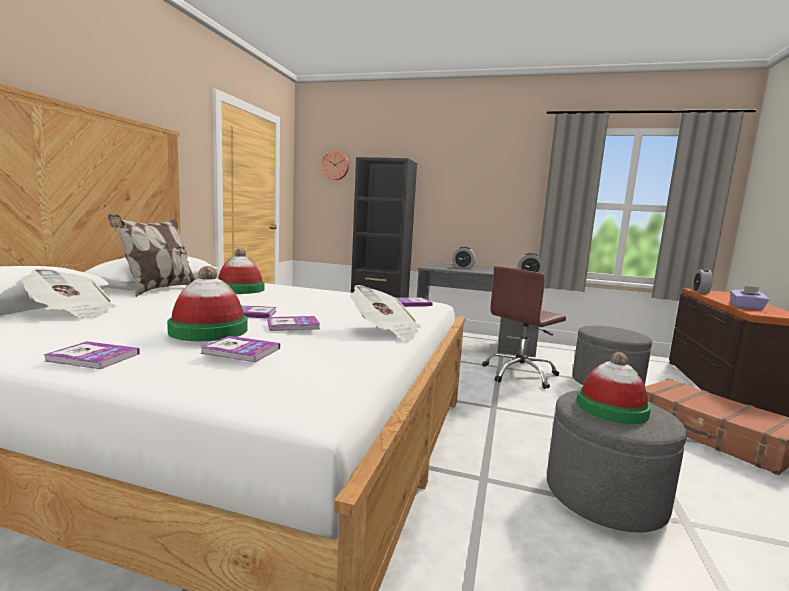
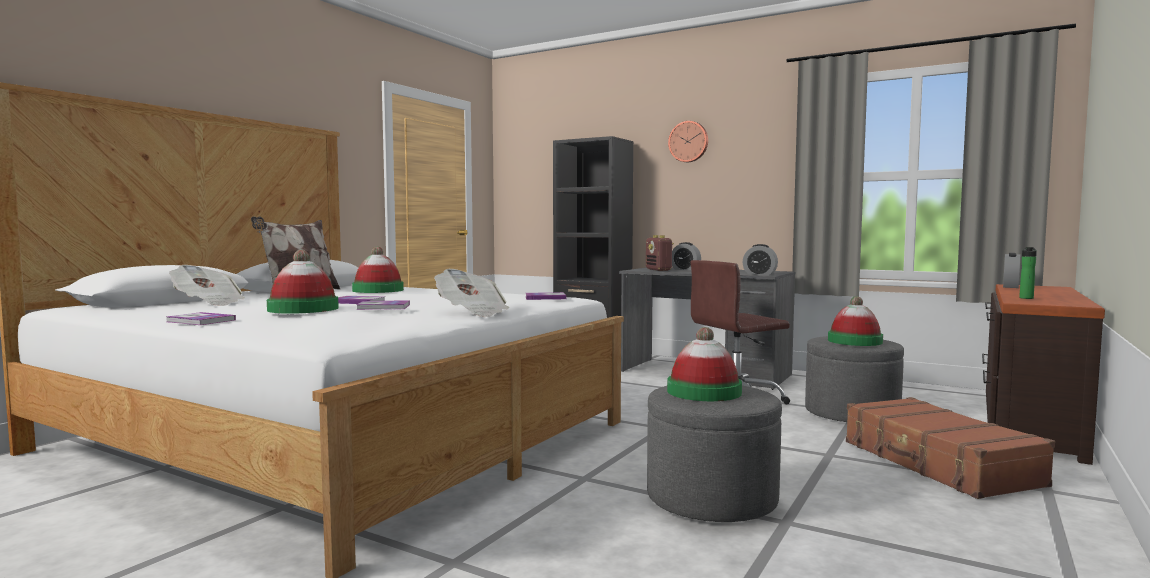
camera: 15 degrees right, 5 degrees down
(241, 351) = (311, 316): book -> none
(335, 165) = (539, 152): wall clock -> wall clock (688, 141)
(445, 267) = (658, 270): none -> radio
(618, 333) = (855, 341): none -> hat
(747, 307) = (1026, 298): purple tissue box -> bottle

